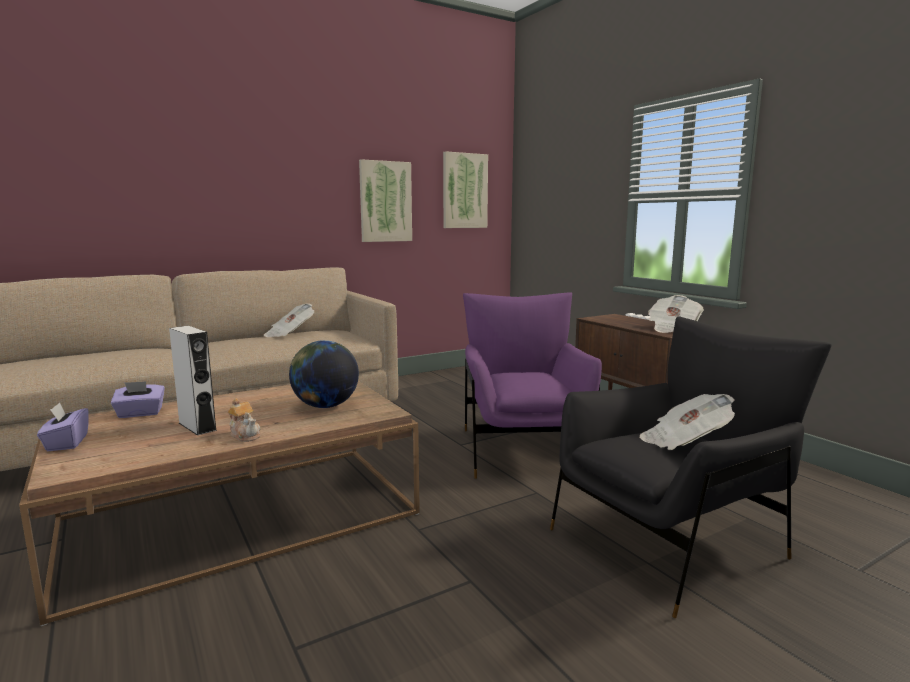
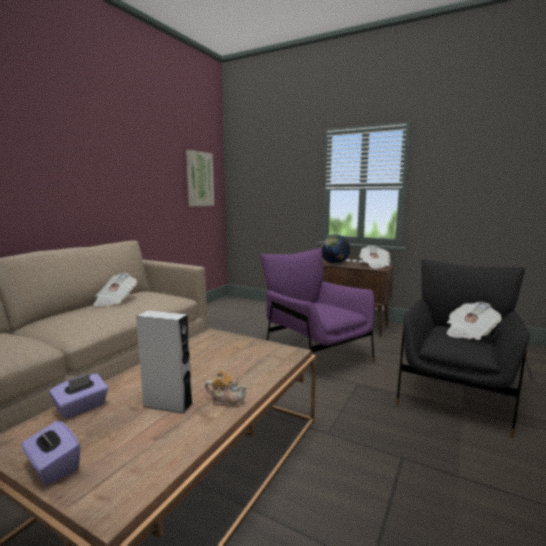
camera: 30 degrees left, 0 degrees up
(325, 406) = (241, 358): globe -> globe (334, 263)
(385, 201) = (152, 186): picture -> none

